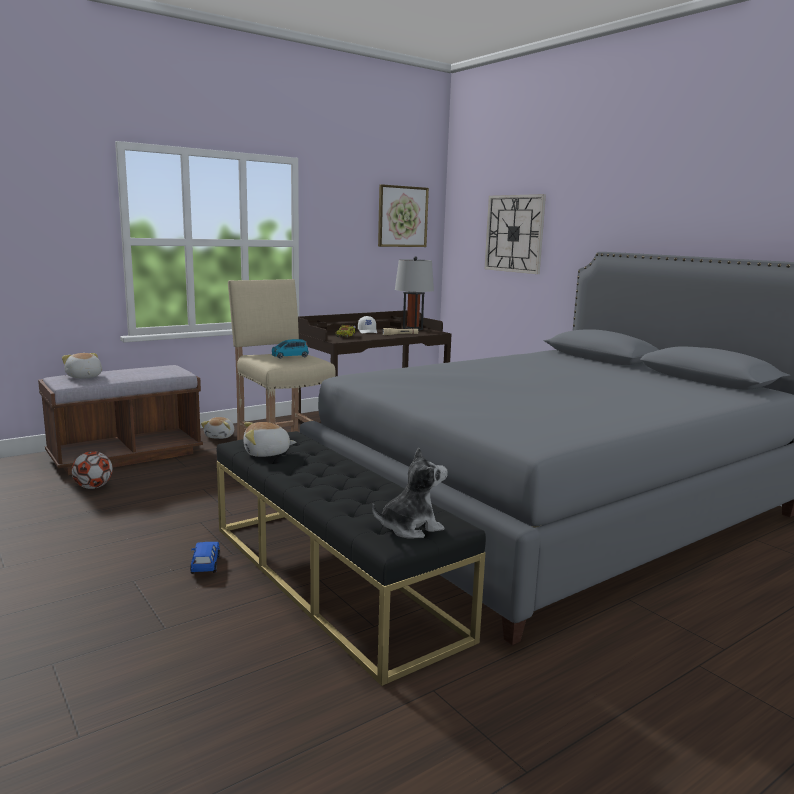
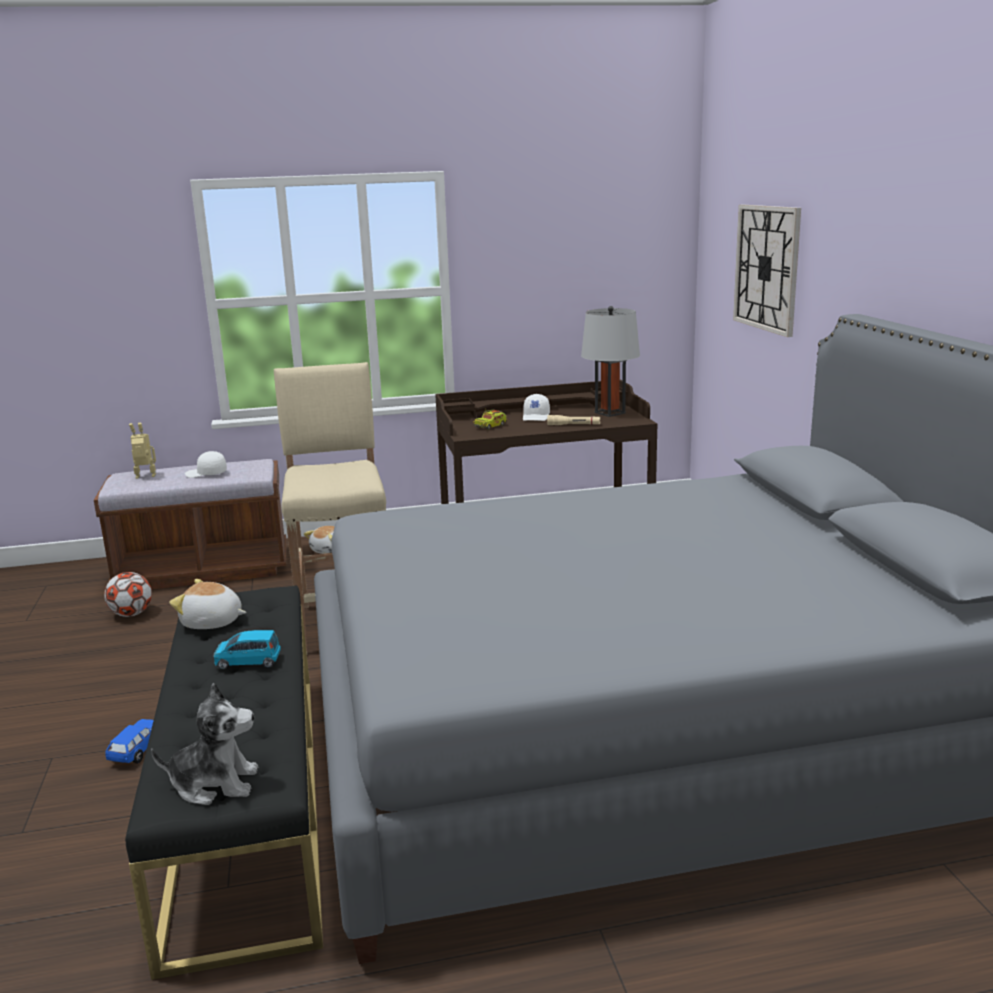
camera: 25 degrees right, 5 degrees up
(84, 377) = (145, 477): plush toy -> toy robot
(137, 373) = (206, 474): none -> white cap
(290, 356) = (341, 472): blue toy car -> blue toy car (248, 661)
(402, 216) = (620, 238): picture -> none

